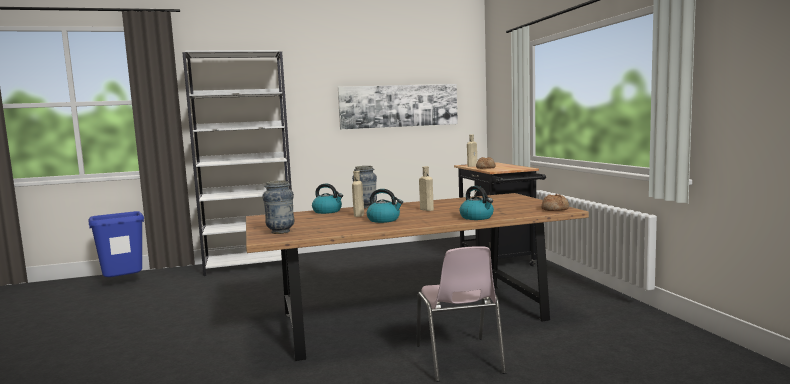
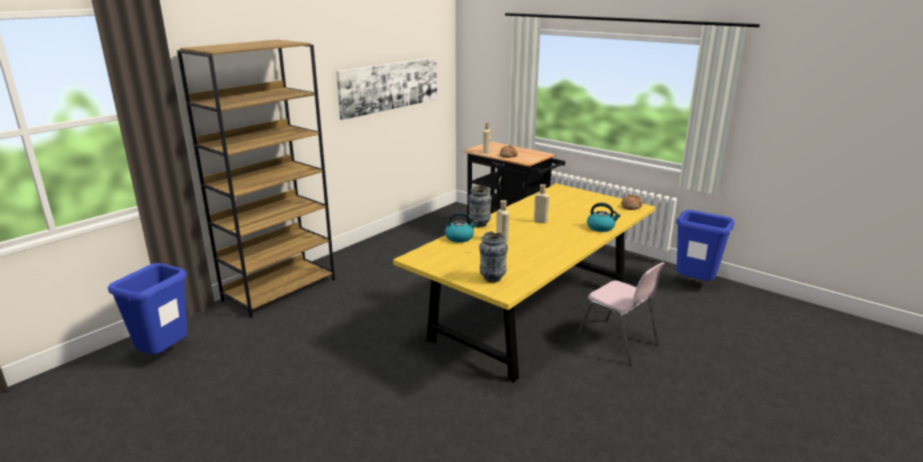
camera: 35 degrees left, 15 degrees up
(251, 264) = (280, 289): white bookcase -> brown bookcase
(384, 220) = (539, 243): kettle -> none
(412, 317) = (533, 313): brown dining table -> yellow dining table
(659, 334) = (695, 285): none -> blue trash can

